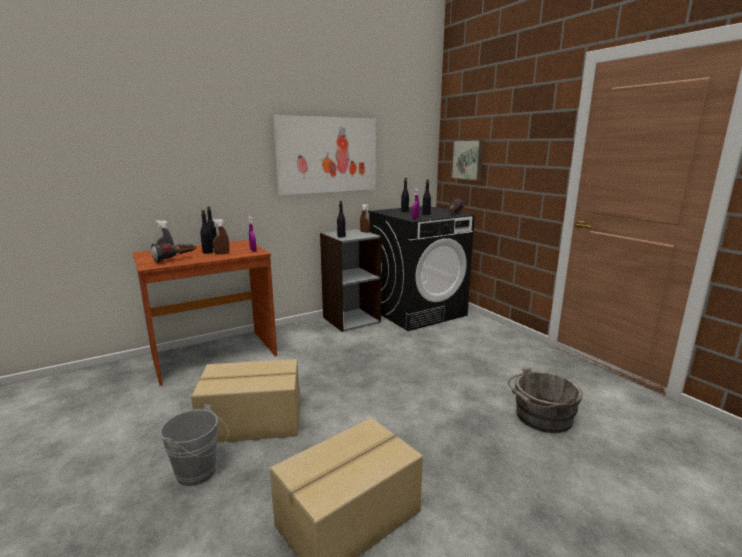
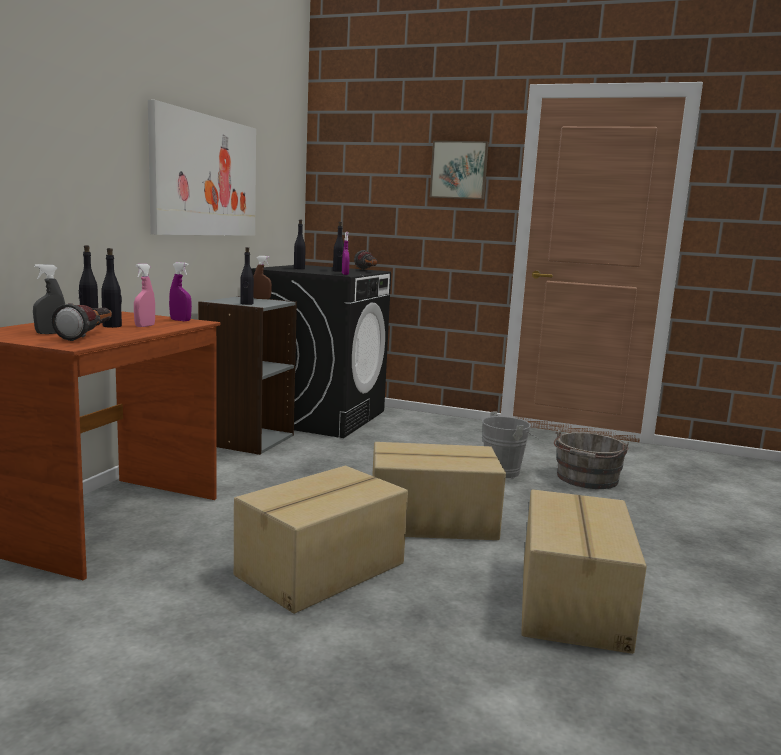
camera: 40 degrees left, 5 degrees down
(200, 473) = (356, 636): grey bucket -> grey bucket (505, 472)
(222, 254) = (145, 326): brown spray bottle -> pink spray bottle
(363, 411) = (431, 520): none -> cardboard box
(468, 159) = (363, 200): picture -> picture (459, 170)

